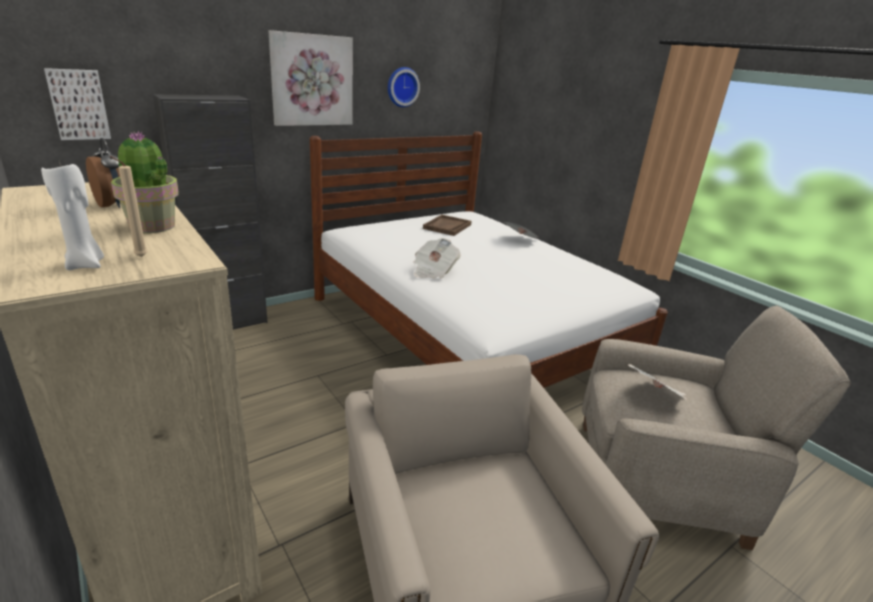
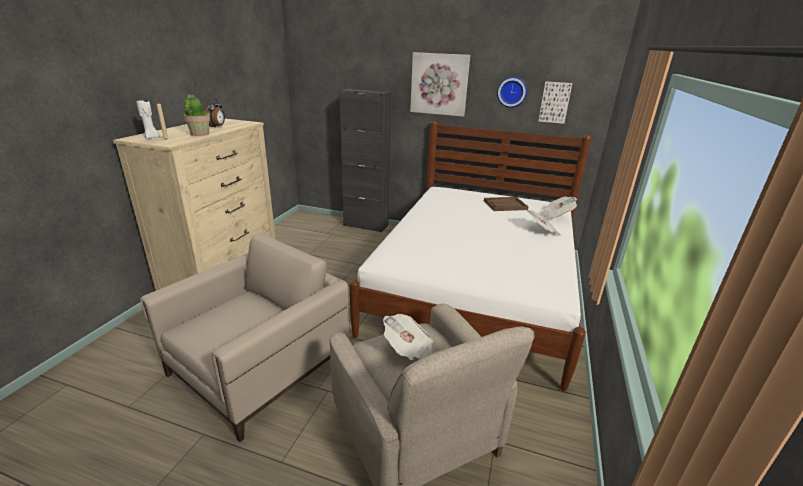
camera: 55 degrees right, 0 degrees up
(78, 104) = (319, 92): picture -> picture (554, 102)
(433, 271) = (424, 221): newspaper -> newspaper (555, 216)

